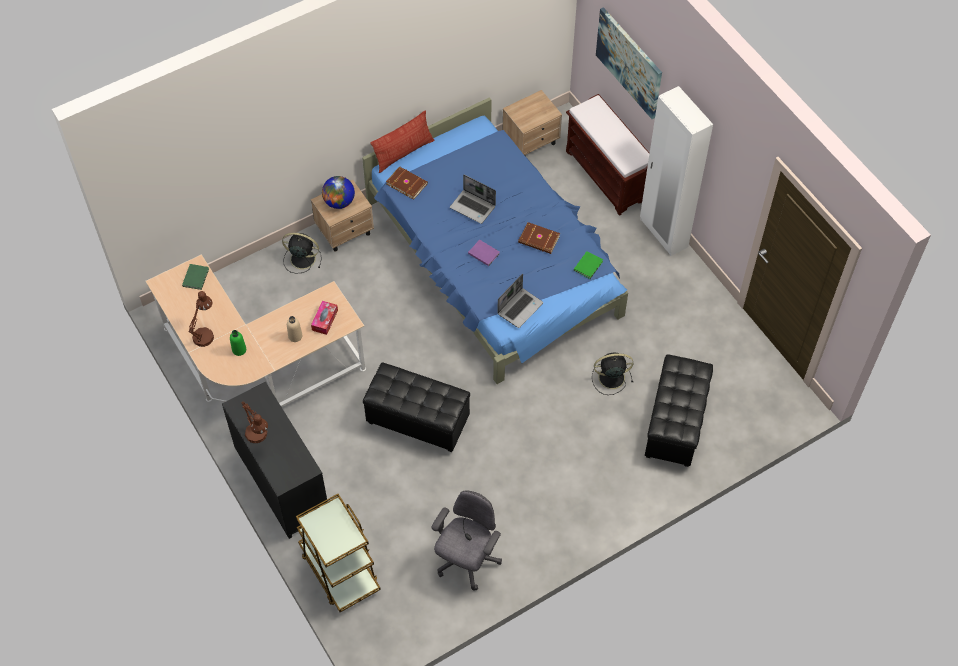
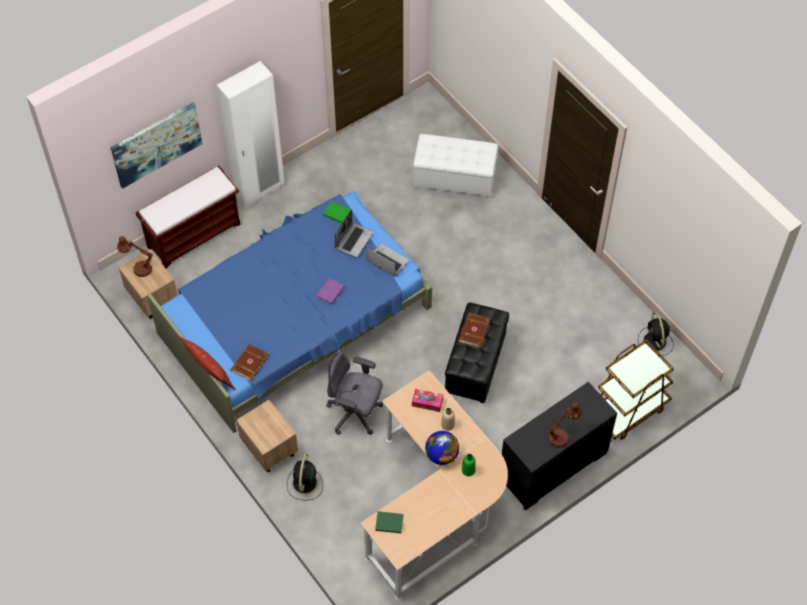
camera: 95 degrees left, 0 degrees up
(205, 333) = (454, 503): brown table lamp -> brown table lamp (138, 268)
(339, 202) = (265, 428): globe -> globe (441, 455)
(467, 560) = (602, 317): grey office chair -> grey office chair (355, 413)
(473, 207) = (276, 304): laptop -> laptop (353, 240)
(539, 240) = (312, 250): brown book -> brown book (475, 331)
(610, 378) = (415, 225): black fan -> black fan (655, 342)
(676, 424) = (454, 179): black ottoman -> white ottoman

